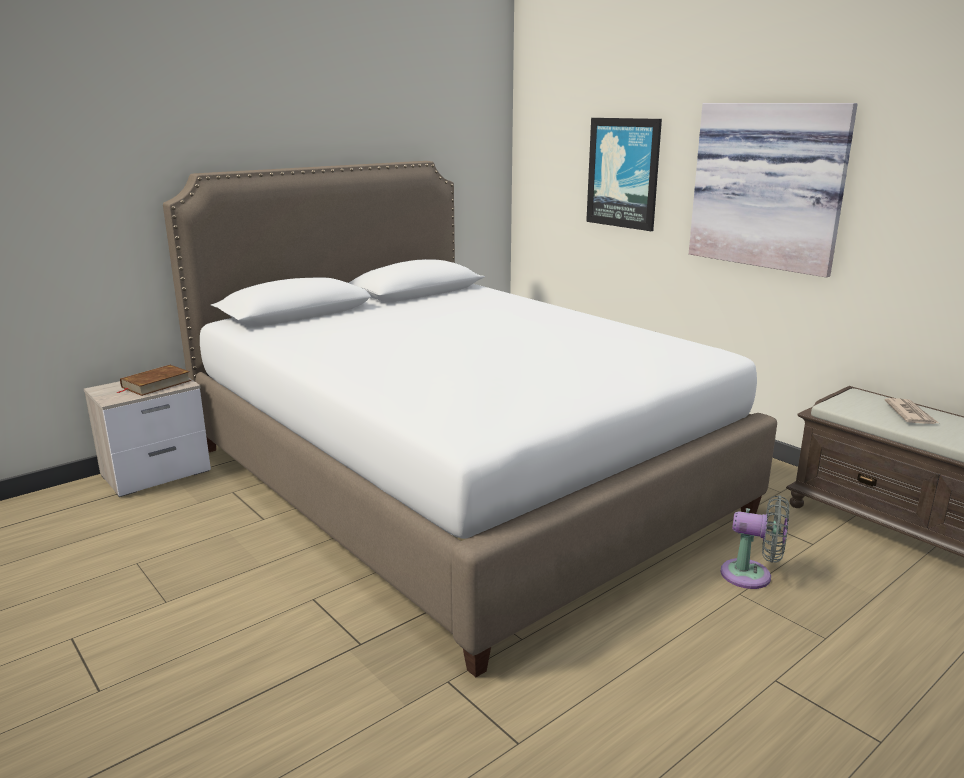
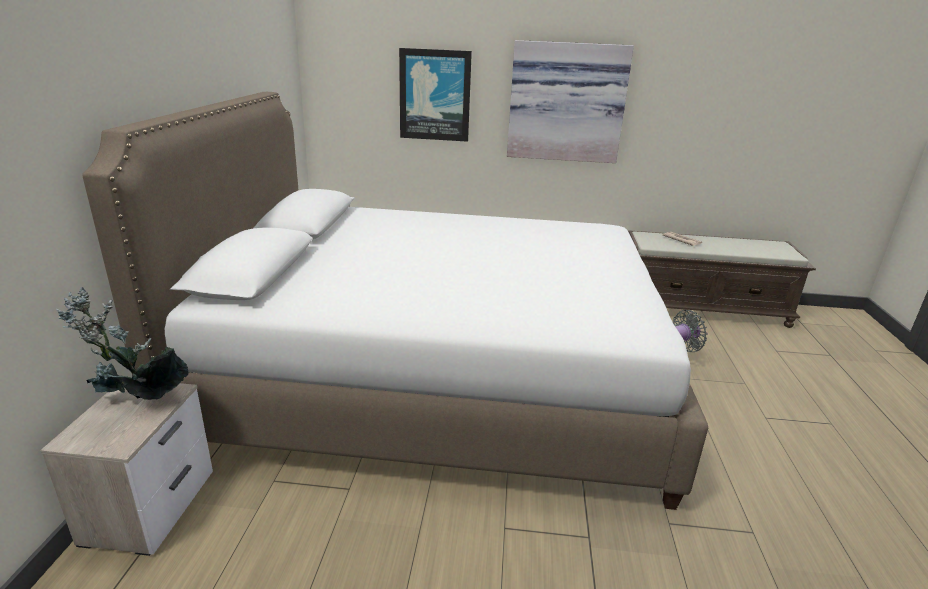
camera: 45 degrees left, 5 degrees up
(156, 384) = (138, 404): brown book -> potted plant

